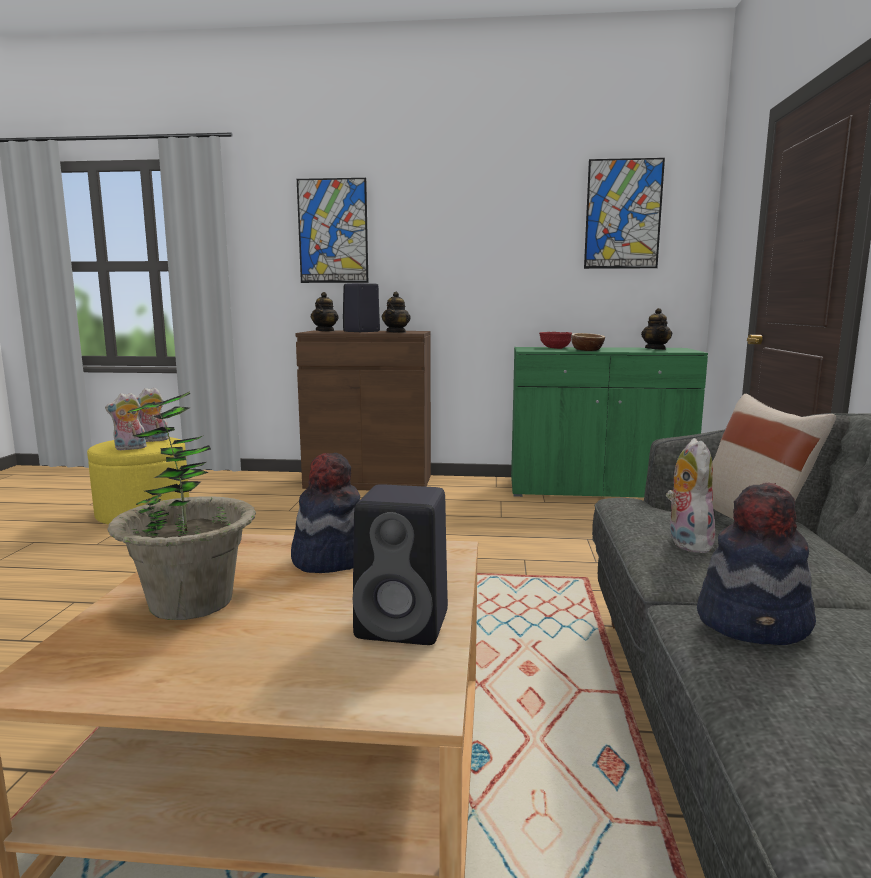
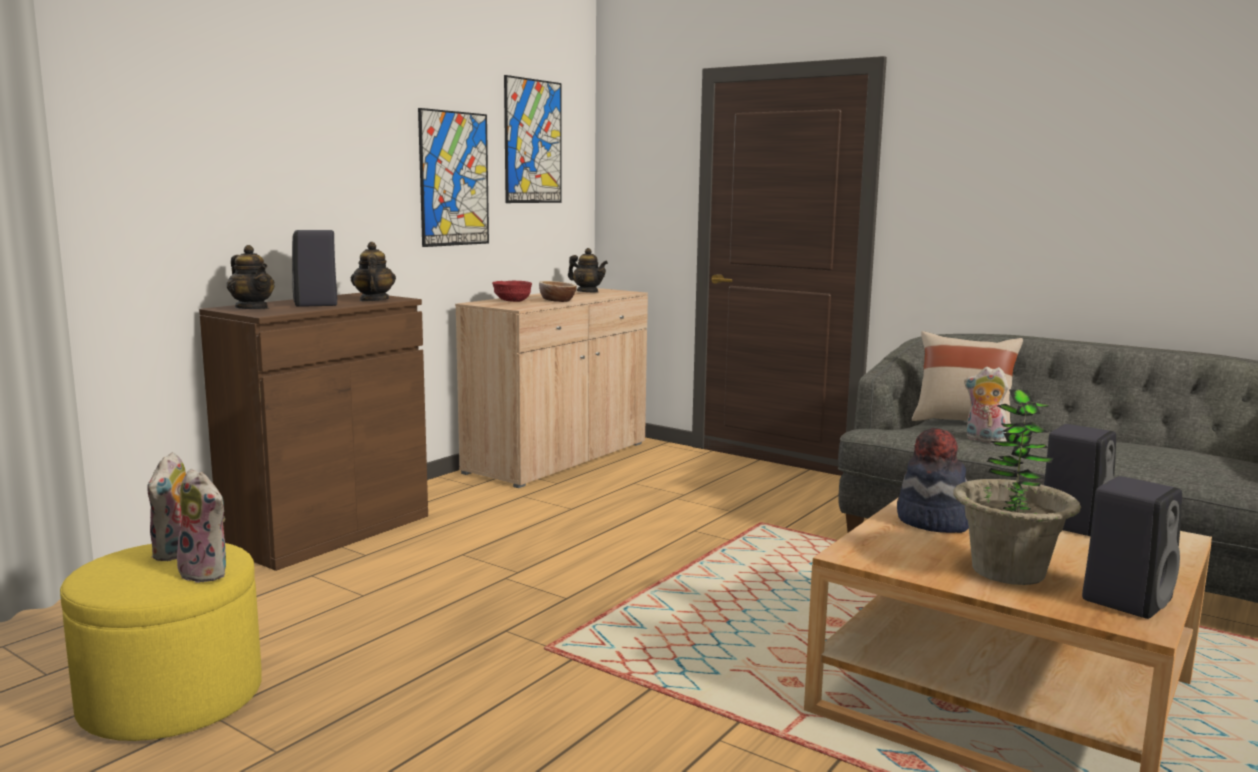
camera: 60 degrees left, 0 degrees up
(120, 669) = (1126, 599): none -> black speaker
(130, 448) = (208, 572): plush toy -> plush toy turned 60 degrees counterclockwise
(333, 231) = (221, 142): picture -> picture (454, 179)
(396, 332) = (373, 300): teapot -> teapot turned 150 degrees counterclockwise
(597, 490) = (558, 458): green cabinet -> beige cabinet
(755, 622) = (1119, 458): hat -> none

